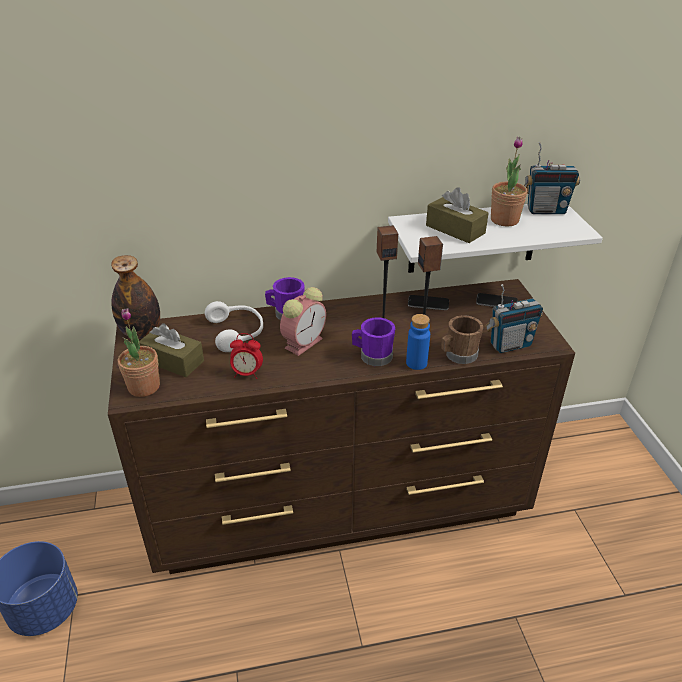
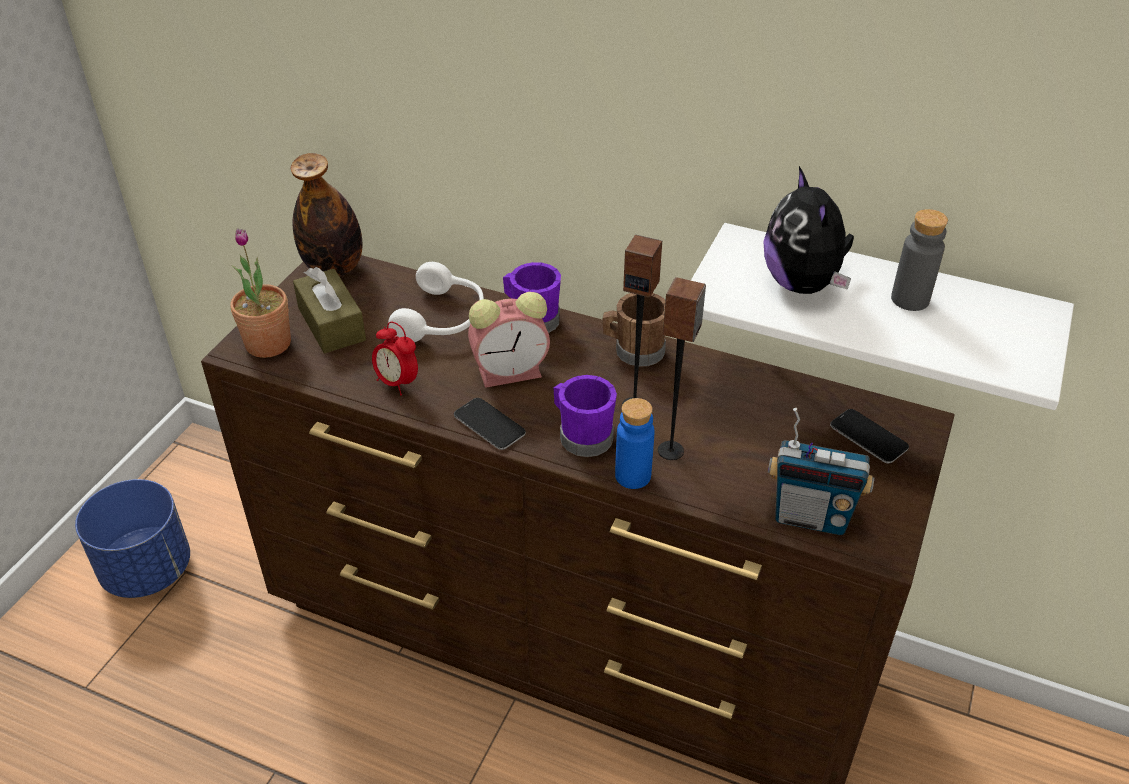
camera: 35 degrees right, 5 degrees up
(428, 303) = (752, 391): phone -> phone (489, 425)
(455, 229) = (803, 284): brown tissue box -> plush toy
(458, 355) = (707, 494): brown mug -> brown mug (634, 351)
(504, 220) = (910, 299): potted plant -> grey bottle
(545, 210) = (1011, 310): radio -> none

